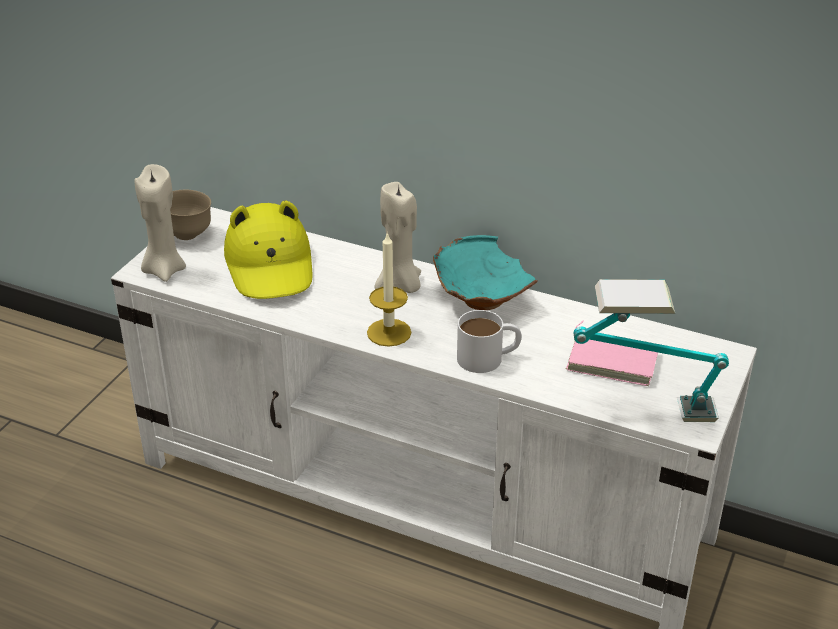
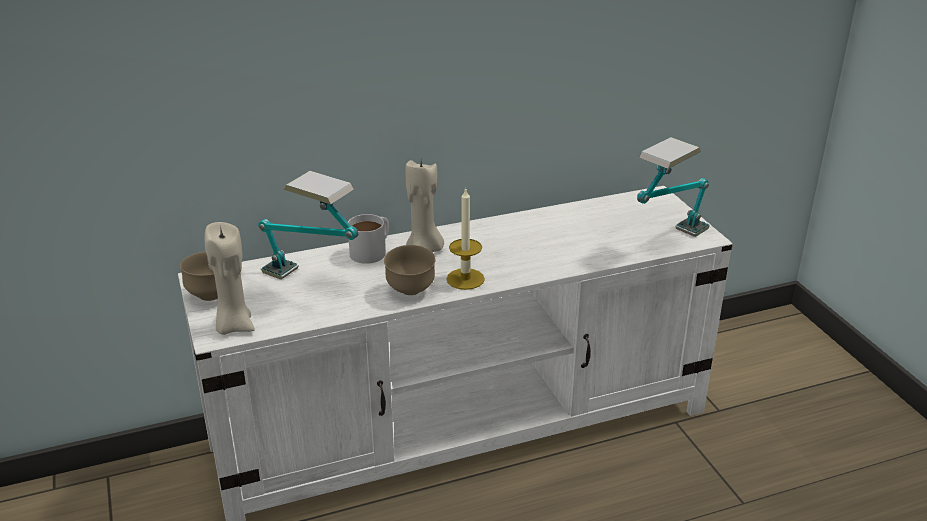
camera: 45 degrees left, 5 degrees down
(270, 265) = (312, 282): yellow hat -> table lamp
(328, 317) = (410, 291): none -> brown bowl
(479, 300) = (486, 234): turquoise bowl -> none
(488, 358) = (547, 260): white mug -> white mug (372, 250)
(613, 360) = (611, 226): pink book -> none

